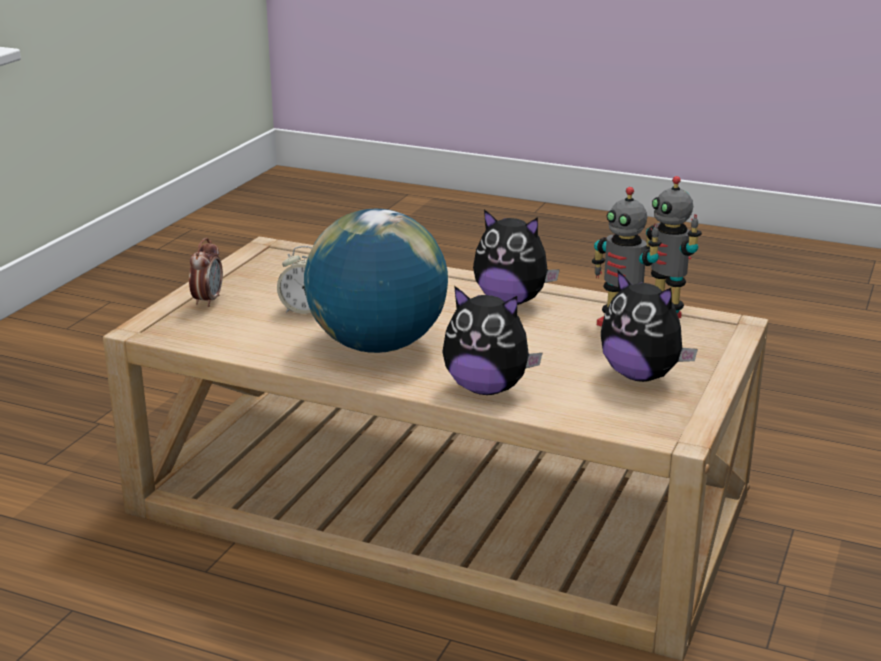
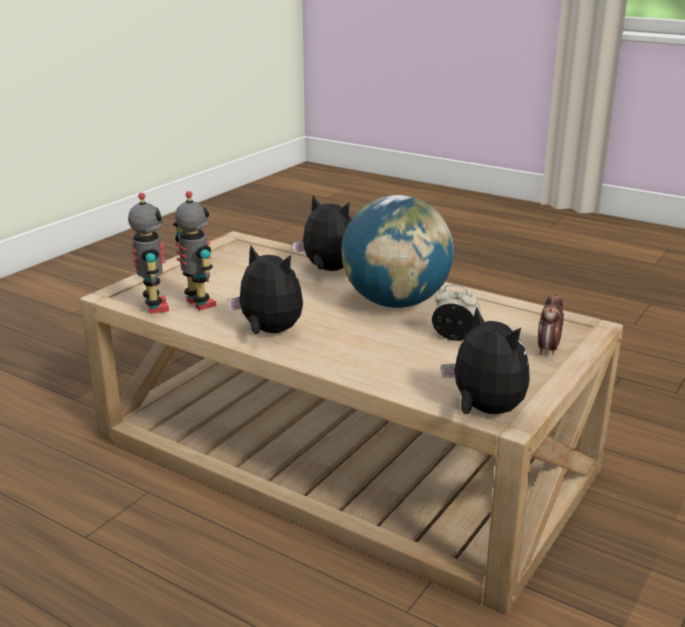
camera: 170 degrees left, 0 degrees up
(641, 375) = (220, 270): plush toy -> plush toy (484, 410)

